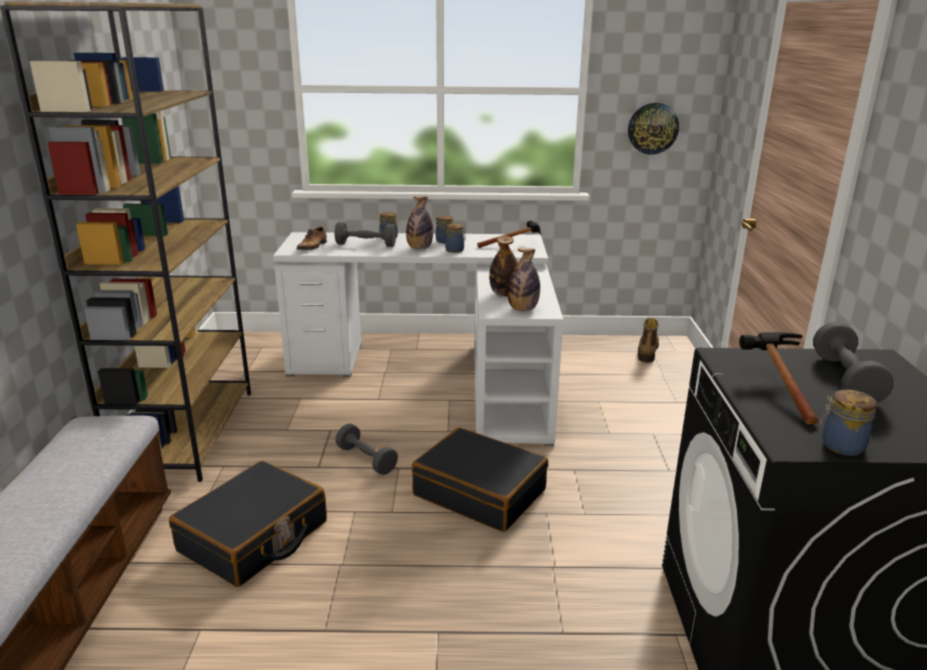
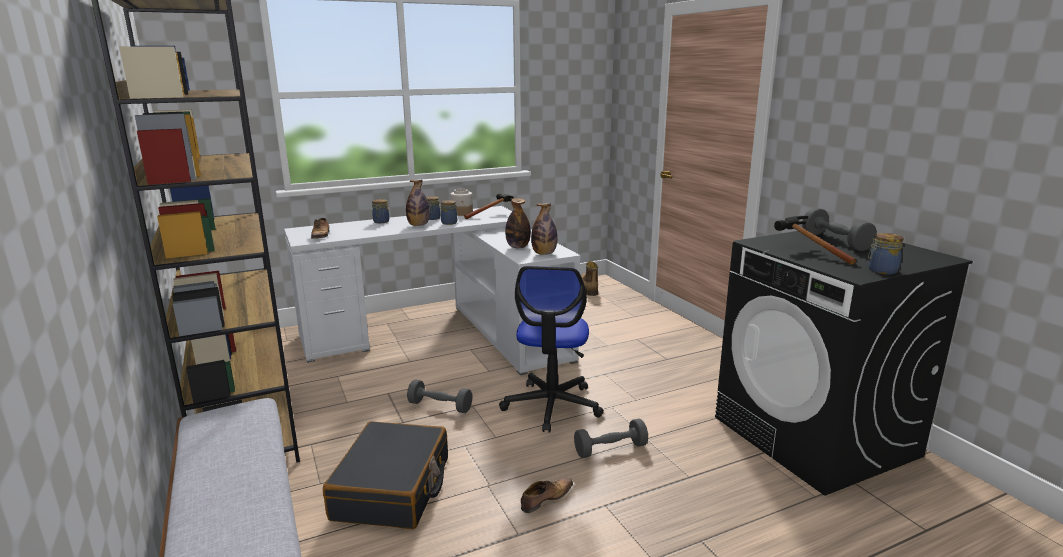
camera: 25 degrees left, 5 degrees down
(366, 245) = (368, 228): grey dumbbell -> grey dumbbell (610, 449)
(383, 601) = (545, 499): none -> shoe
(480, 492) = (552, 405): black suitcase -> office chair
(484, 239) = (462, 213): none -> jar
(653, 128) = (569, 116): wall clock -> none

